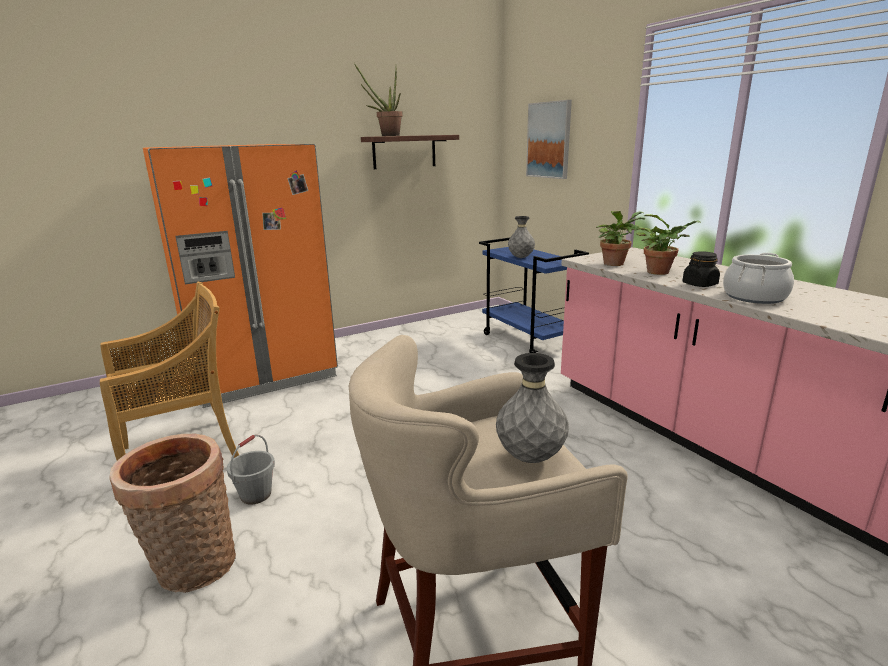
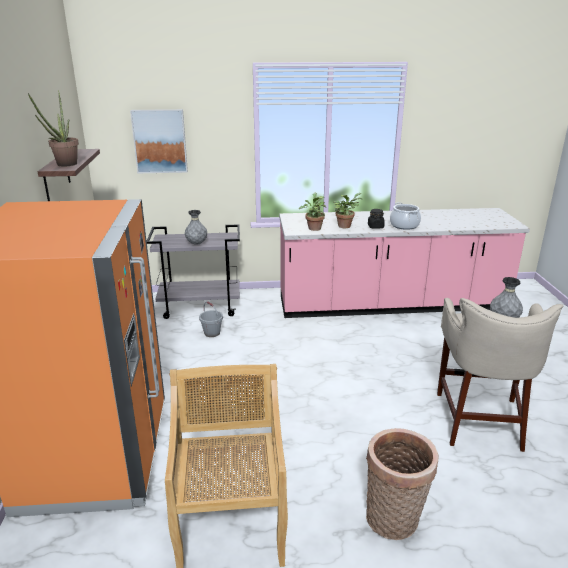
camera: 65 degrees left, 5 degrees up
(256, 494) = (324, 482): grey bucket -> grey bucket (212, 333)
(528, 341) = (201, 307): blue cart -> grey cart

